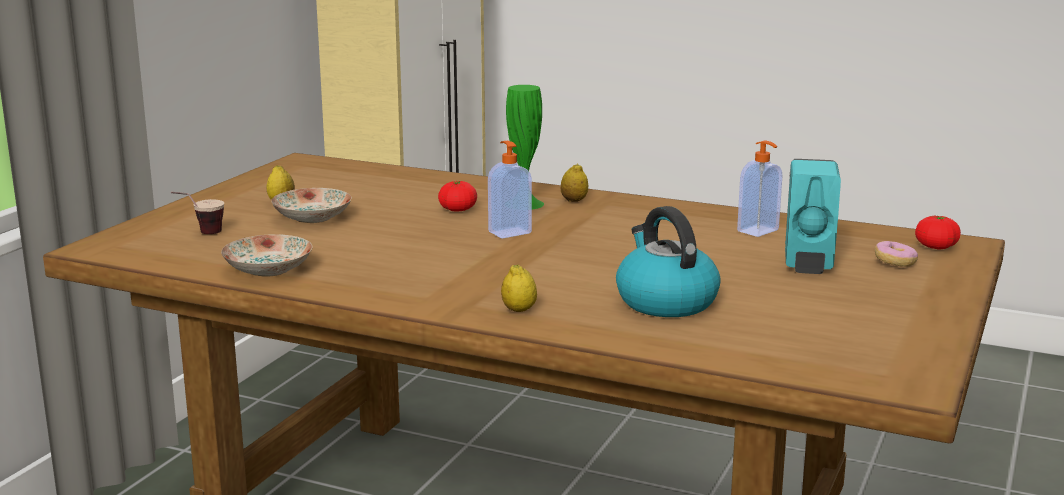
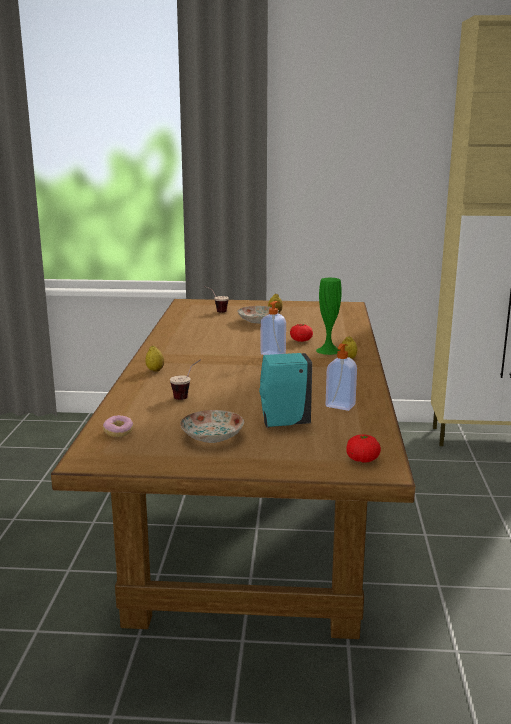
camera: 70 degrees right, 0 degrees up
(267, 270) = (179, 326): plate -> plate (212, 436)
(665, 301) = (187, 395): kettle -> cup
(895, 263) = (310, 447): donut -> donut (118, 432)

